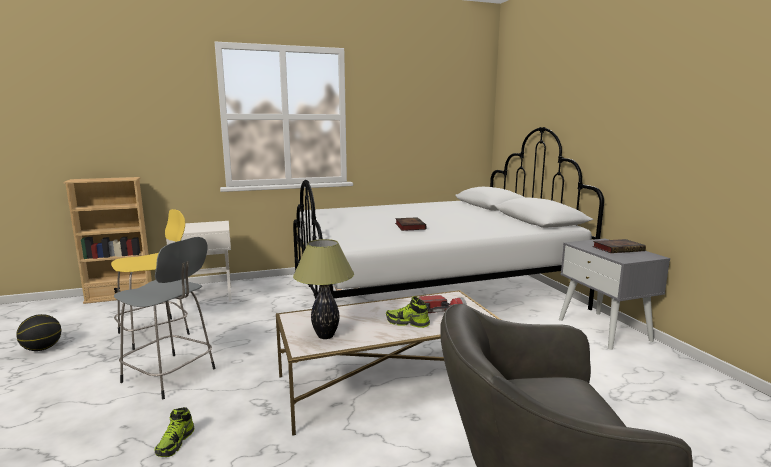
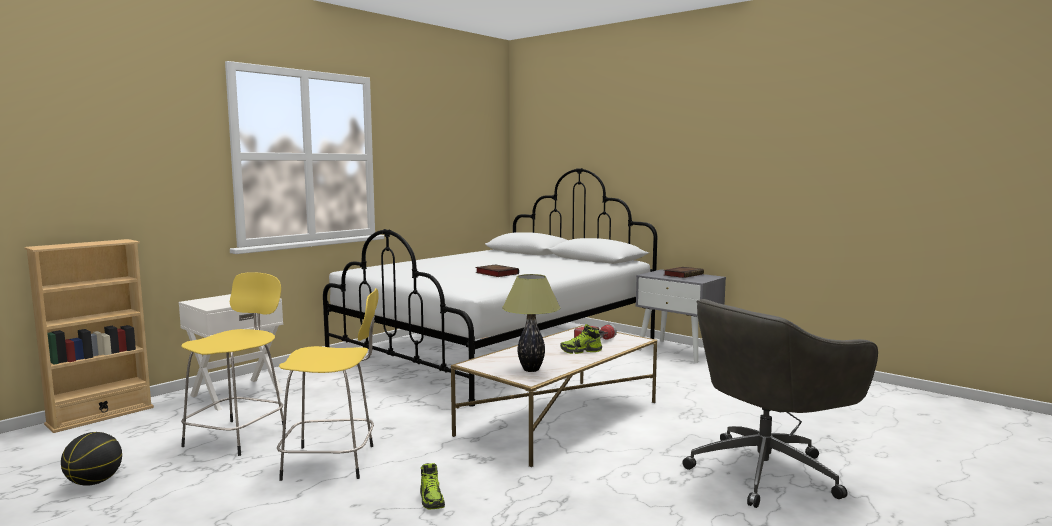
camera: 30 degrees left, 5 degrees down
(171, 376) = (333, 462): grey stool -> yellow stool

